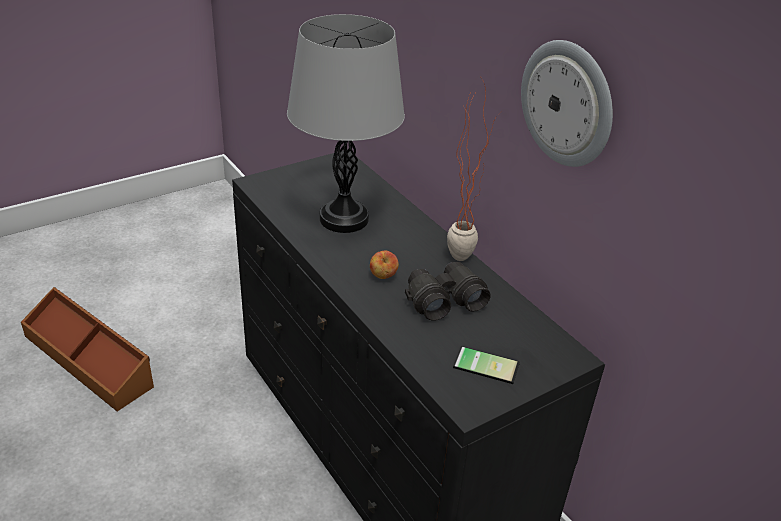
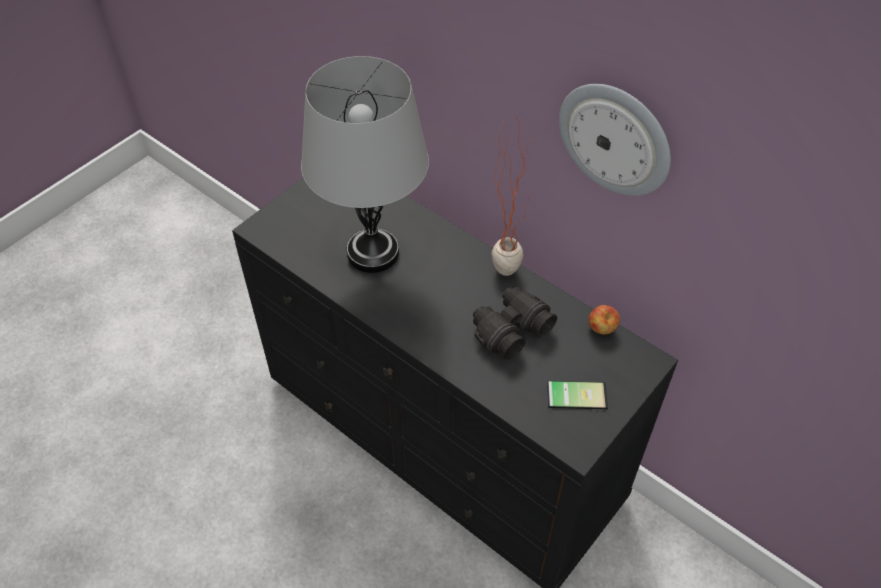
camera: 15 degrees left, 15 degrees up
(89, 360) = (105, 429): brown storage box -> none
(383, 276) = (442, 317): apple -> apple (601, 328)

